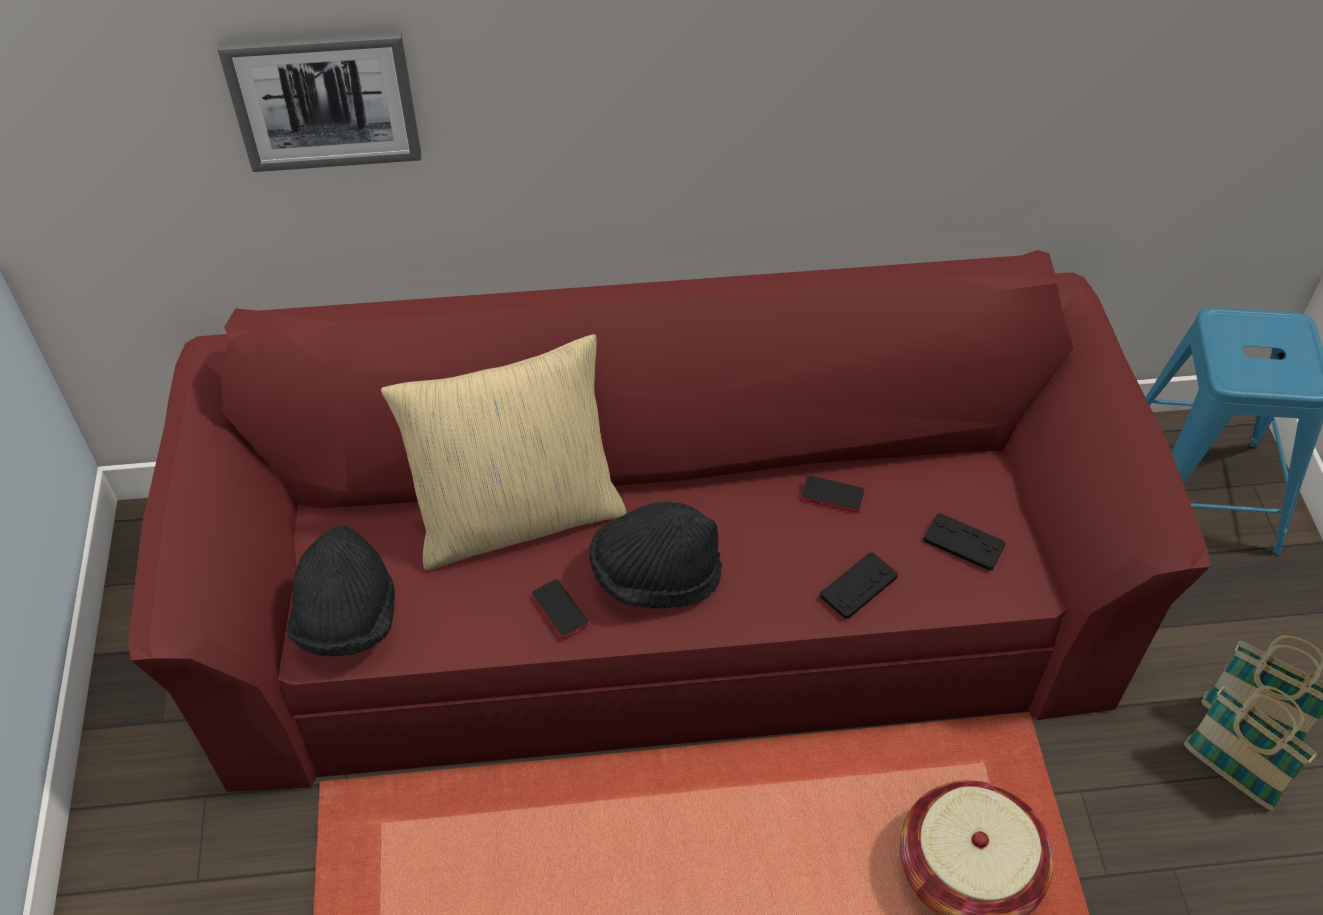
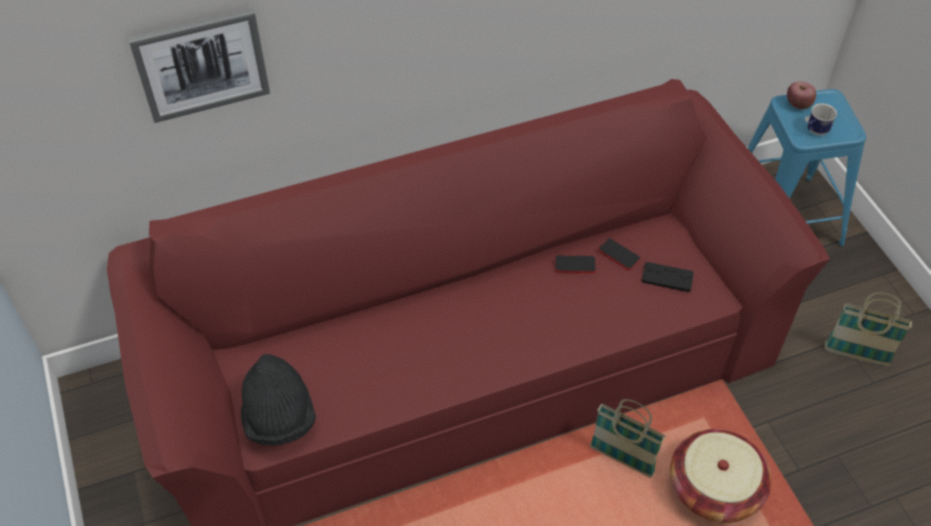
camera: 15 degrees left, 0 degrees up
(517, 515) = (372, 323): beige pillow -> none
(560, 609) = (422, 378): phone -> phone (619, 255)
(655, 575) = (478, 342): black hat -> none
(858, 586) = (610, 320): black game controller -> none
(1229, 775) = (853, 390): basket -> basket (621, 460)
(1239, 326) = (798, 104): none -> apple
(1252, 372) = (815, 132): none -> mug

